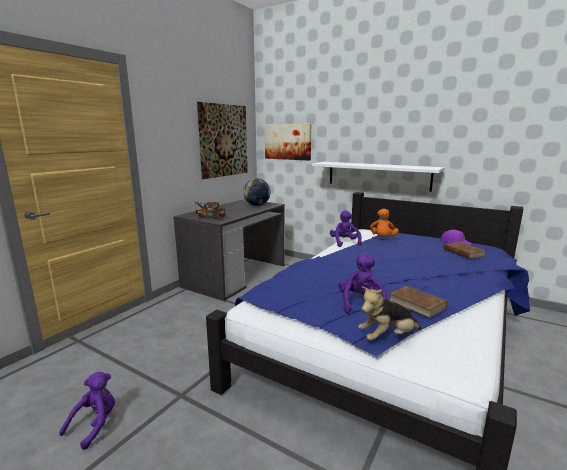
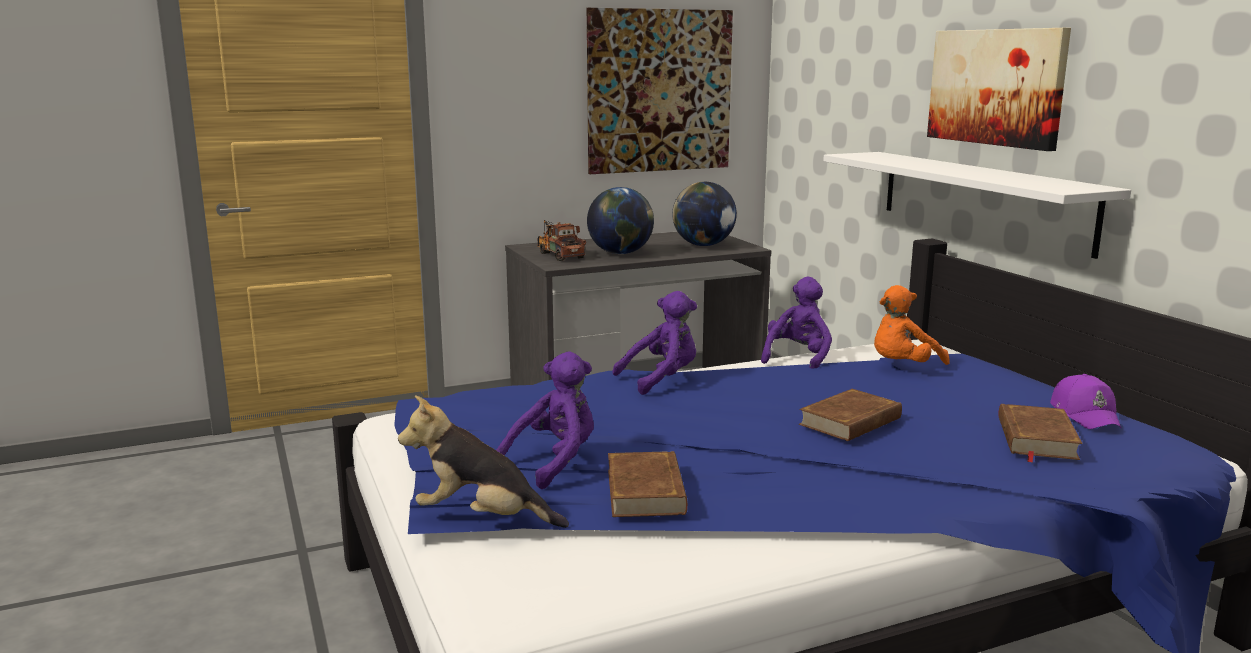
camera: 35 degrees right, 0 degrees up
(95, 424) = (172, 543): purple plush toy -> purple plush toy (662, 379)
(233, 212) = (621, 253): none -> globe
(288, 141) = (819, 97): picture -> picture (996, 87)
(413, 260) = (851, 421): none -> brown book

